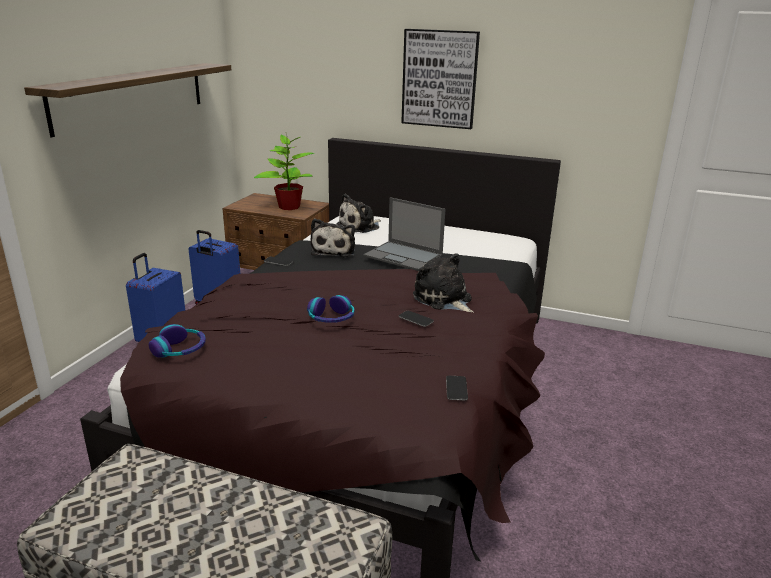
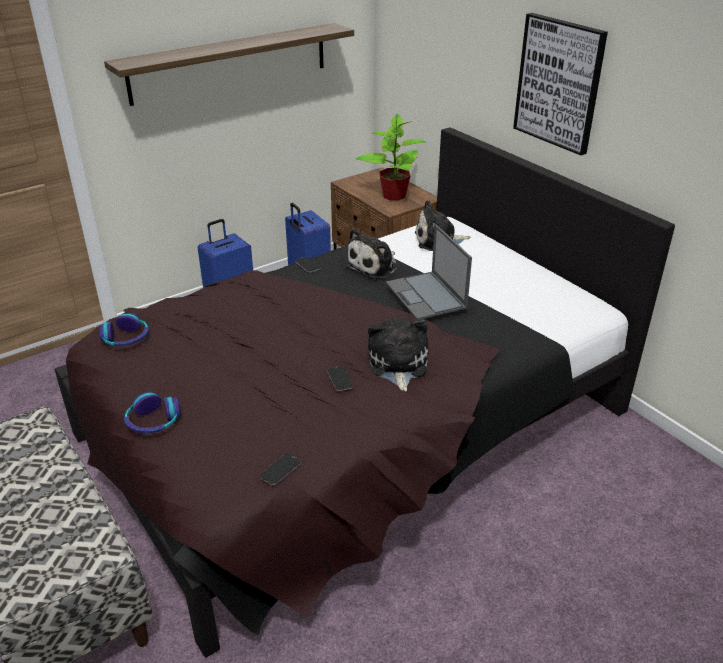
camera: 35 degrees right, 10 degrees up
(331, 318) = (267, 349): headphones -> headphones (153, 421)

